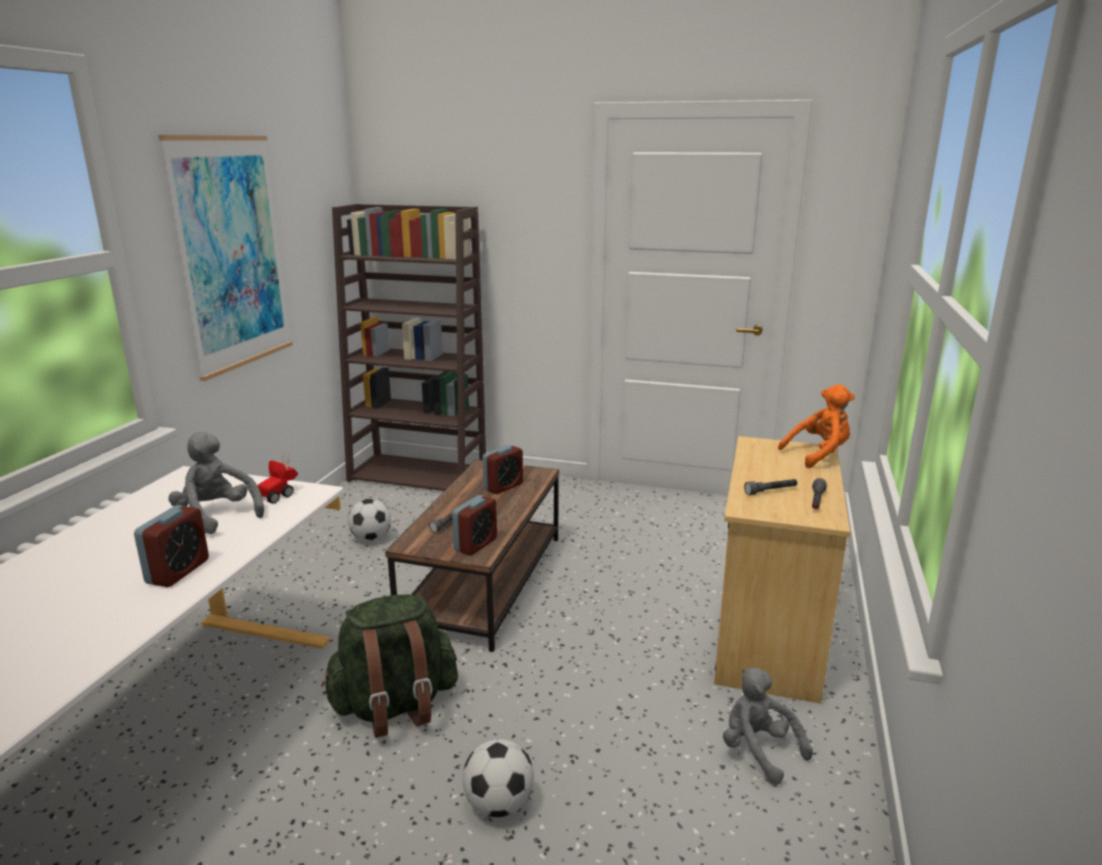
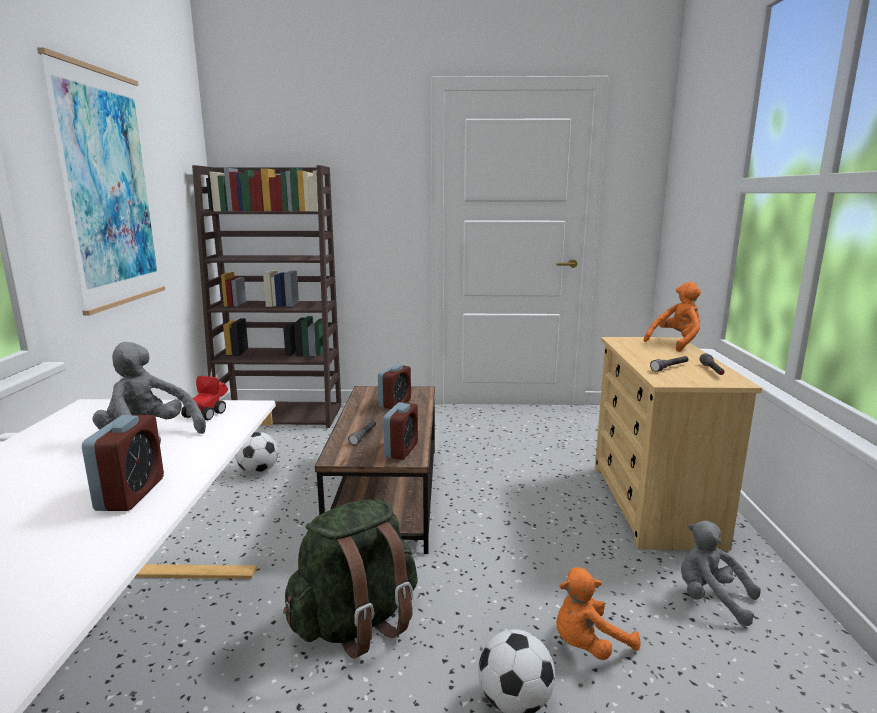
camera: 15 degrees left, 5 degrees down
(598, 769) = (588, 645): none -> orange plush toy

